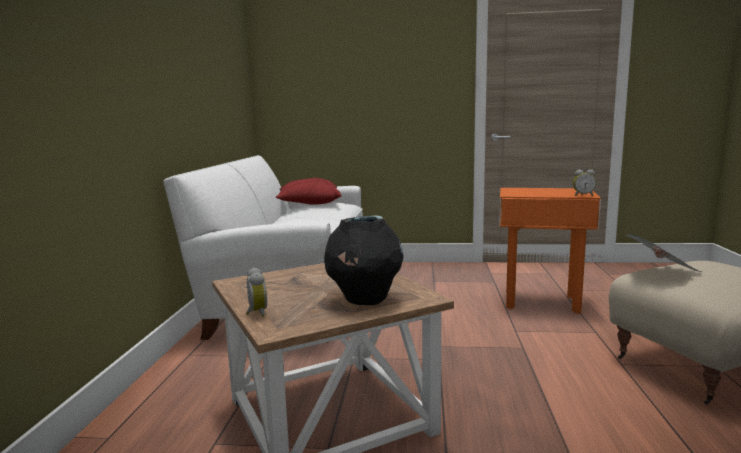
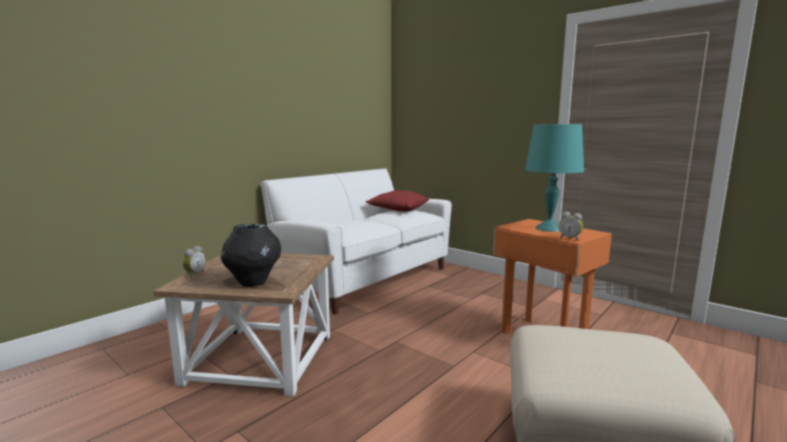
camera: 35 degrees right, 0 degrees up
(543, 191) = (549, 228): none -> turquoise table lamp
(661, 271) = (556, 331): newspaper -> none

